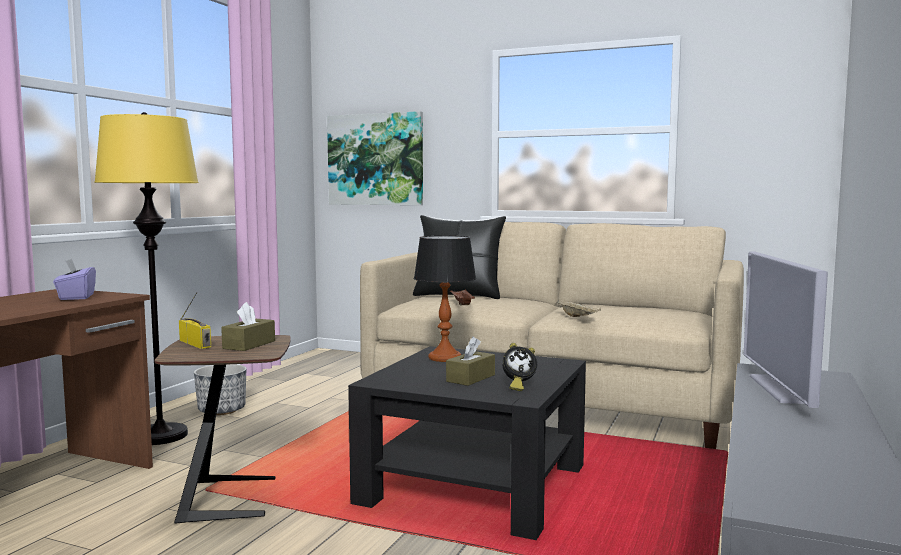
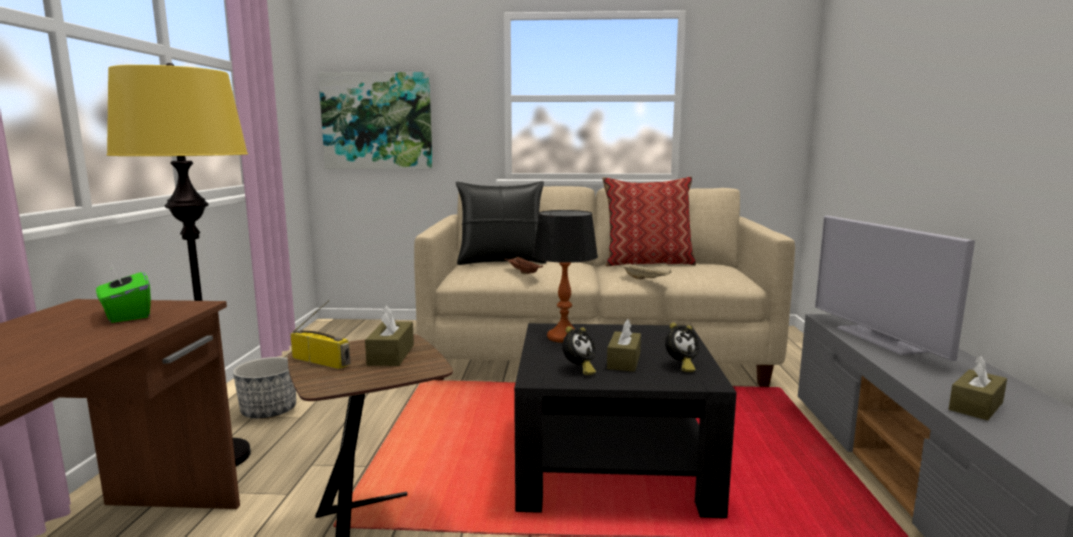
camera: 20 degrees left, 5 degrees up
(76, 297) = (127, 315): purple tissue box -> green tissue box
(420, 379) = (579, 369): none -> alarm clock
(607, 305) = (647, 263): none -> pillow
(779, 446) = (976, 406): none -> brown tissue box

